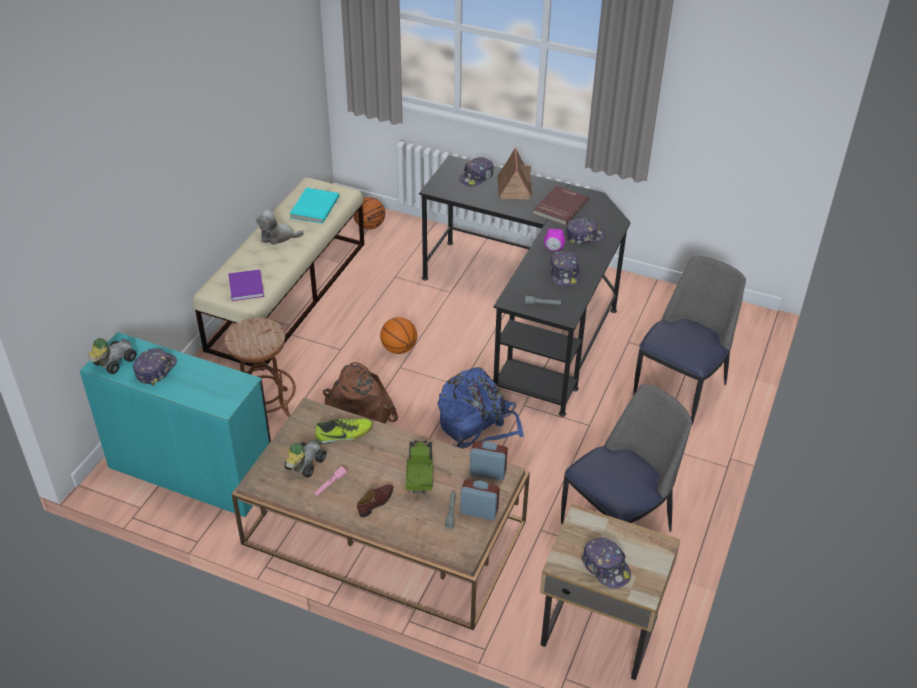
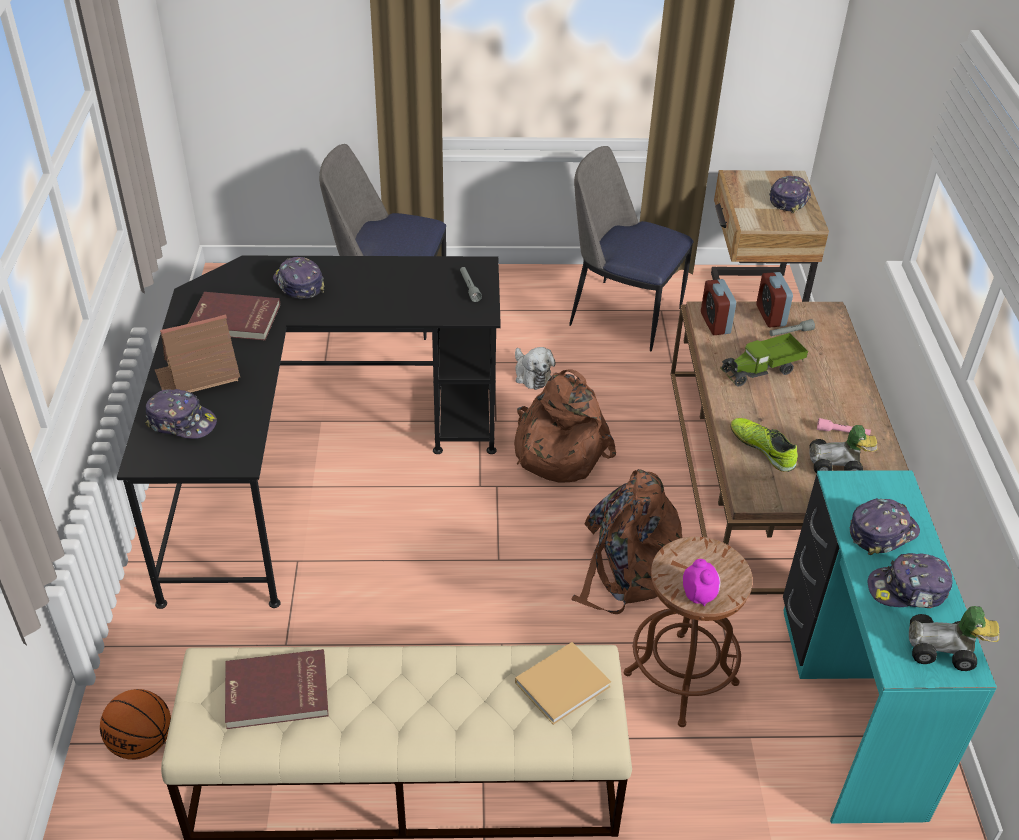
camera: 115 degrees left, 0 degrees up
(246, 287) = (564, 683): purple book -> beige book
(278, 236) = (396, 707): plush toy -> plush toy (531, 375)
(313, 207) = (277, 693): turquoise book -> red book
(376, 502) = (830, 388): brown shoe -> none
(399, 349) = (461, 574): basketball -> none
(477, 425) = (557, 450): blue backpack -> brown backpack
(553, 249) = (343, 303): alarm clock -> alarm clock (699, 595)
(564, 274) = (394, 284): cap -> cap (881, 532)

